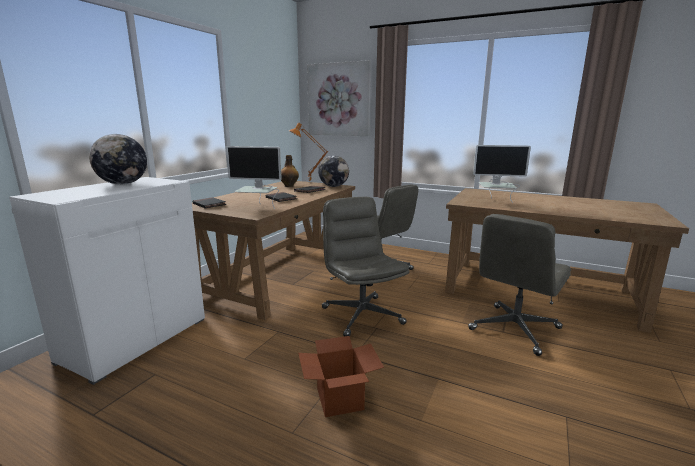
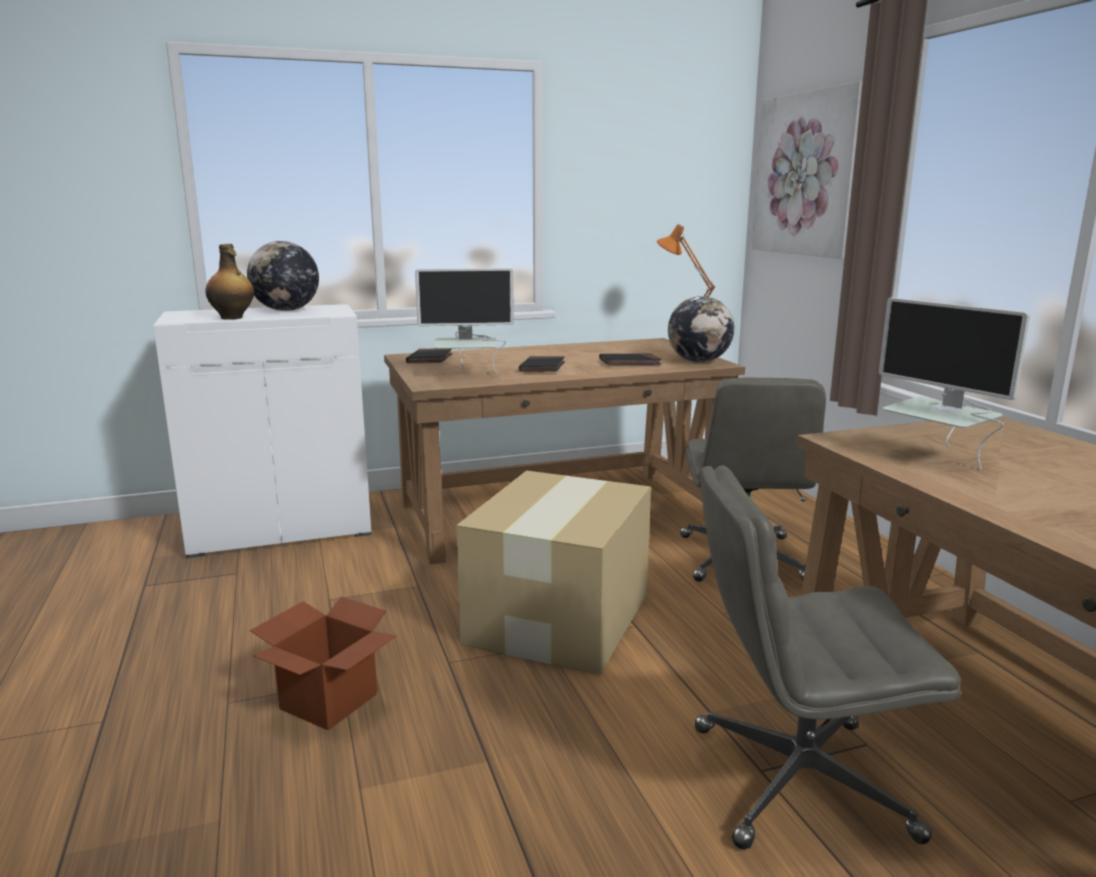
camera: 45 degrees right, 0 degrees up
(258, 208) = (467, 375): monitor -> monitor turned 60 degrees counterclockwise
(289, 186) = (627, 349): bottle -> bottle (232, 318)
(361, 315) = (561, 617): grey office chair -> cardboard box

